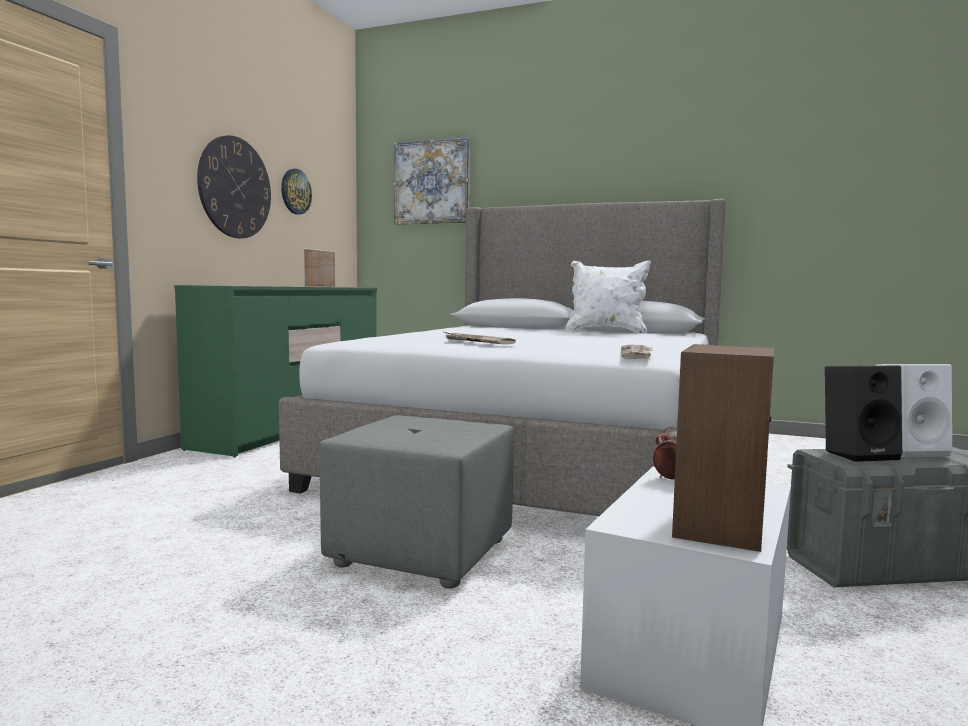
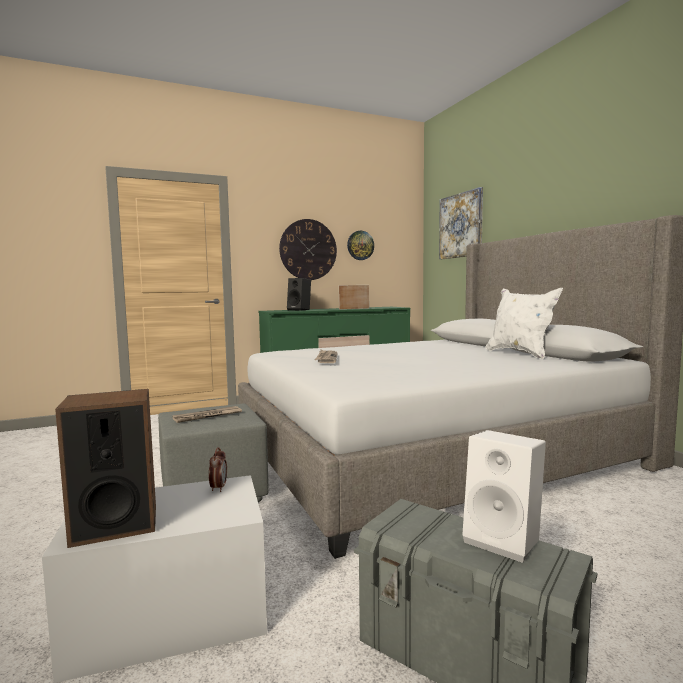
camera: 45 degrees right, 0 degrees up
(637, 354) = (362, 383): newspaper -> newspaper (207, 416)
(859, 454) = (432, 522): black speaker -> black speaker (300, 310)

